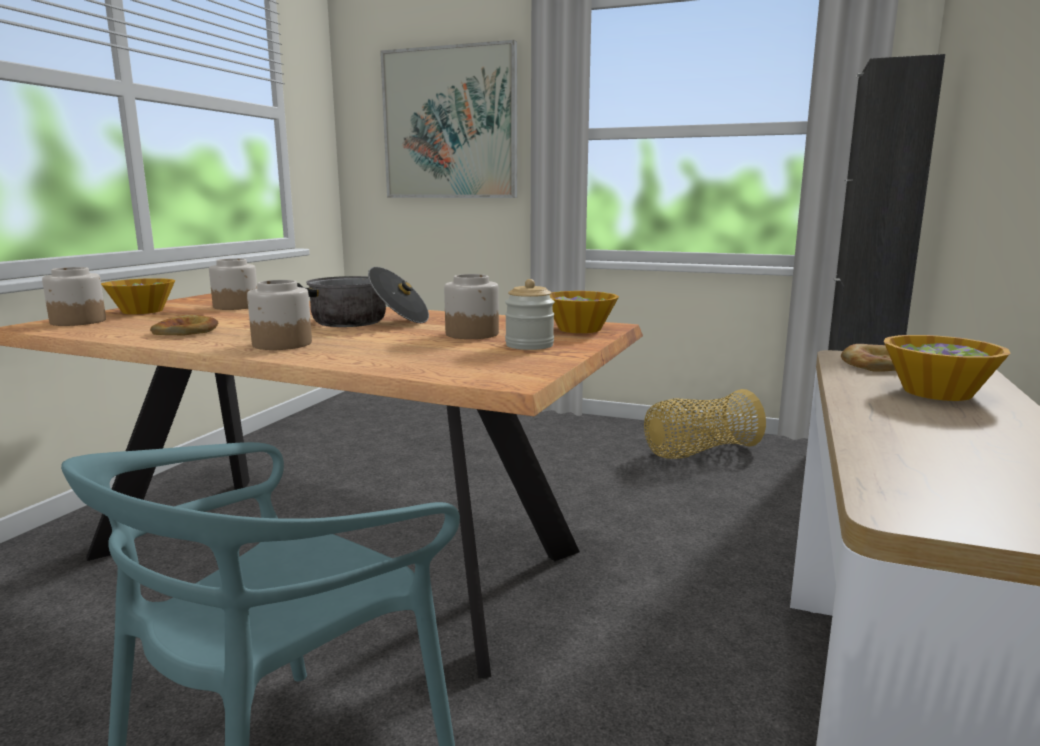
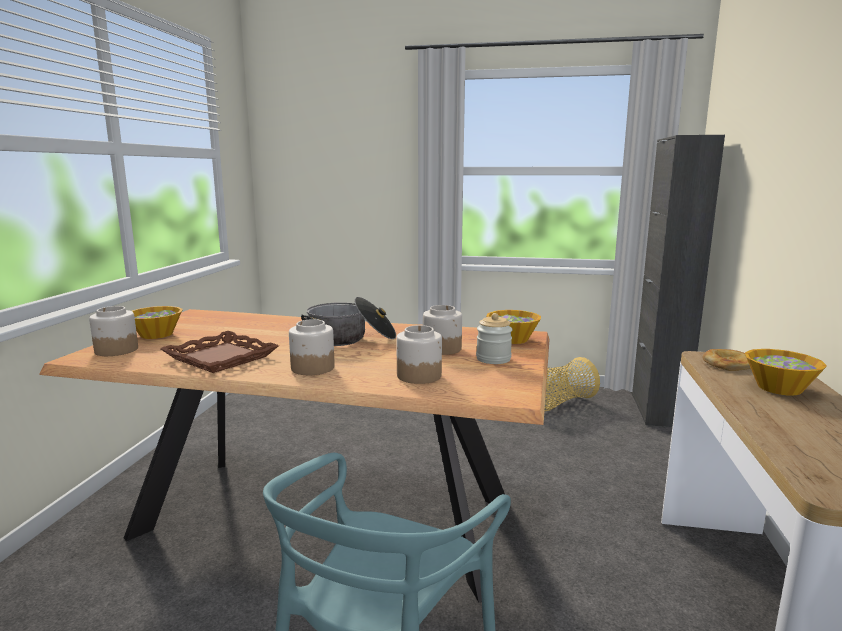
camera: 10 degrees left, 0 degrees up
(187, 331) = (221, 358): bread -> brown tray
(236, 306) = (229, 325): jar -> jar (419, 375)
(450, 124) = (349, 160): picture -> none

